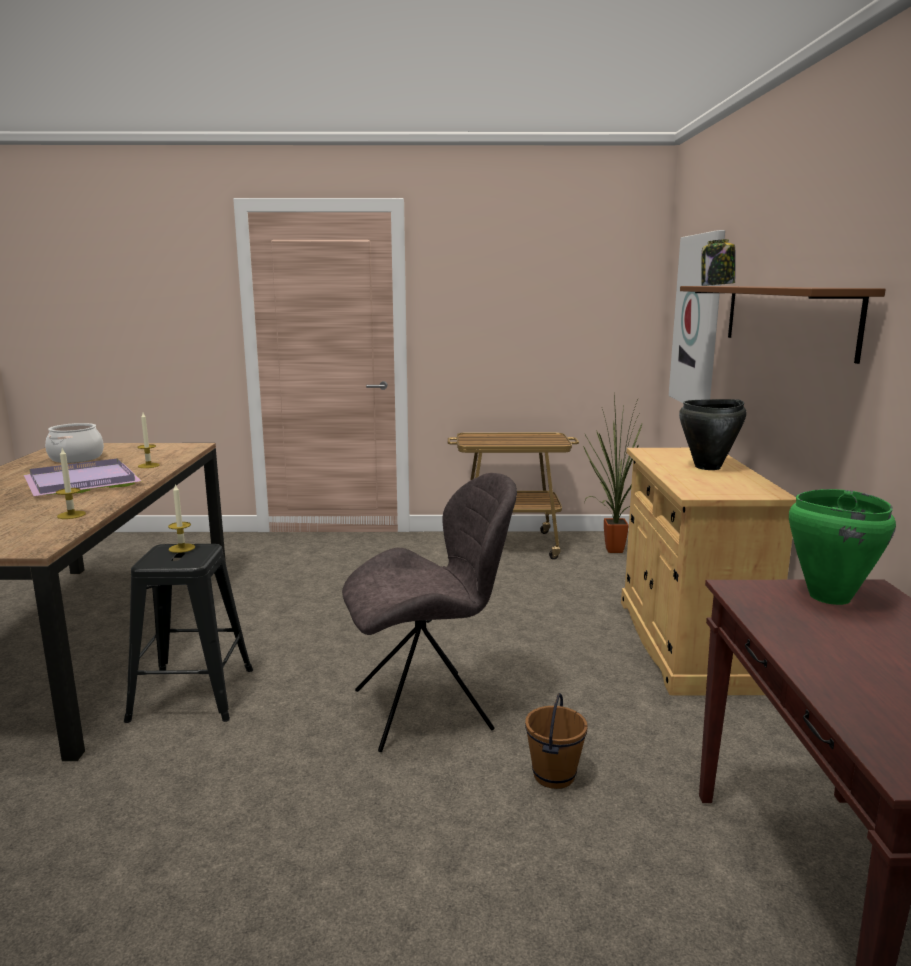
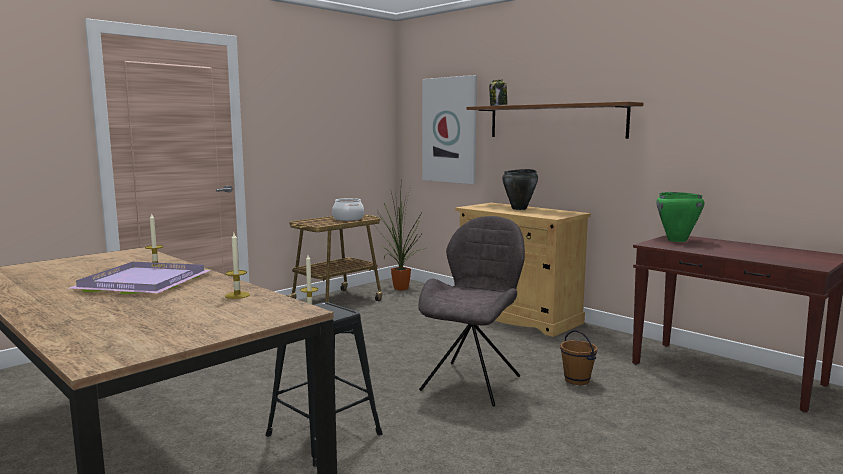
camera: 45 degrees left, 5 degrees down
(76, 458) = (49, 275): cooking pot -> cooking pot (348, 219)

